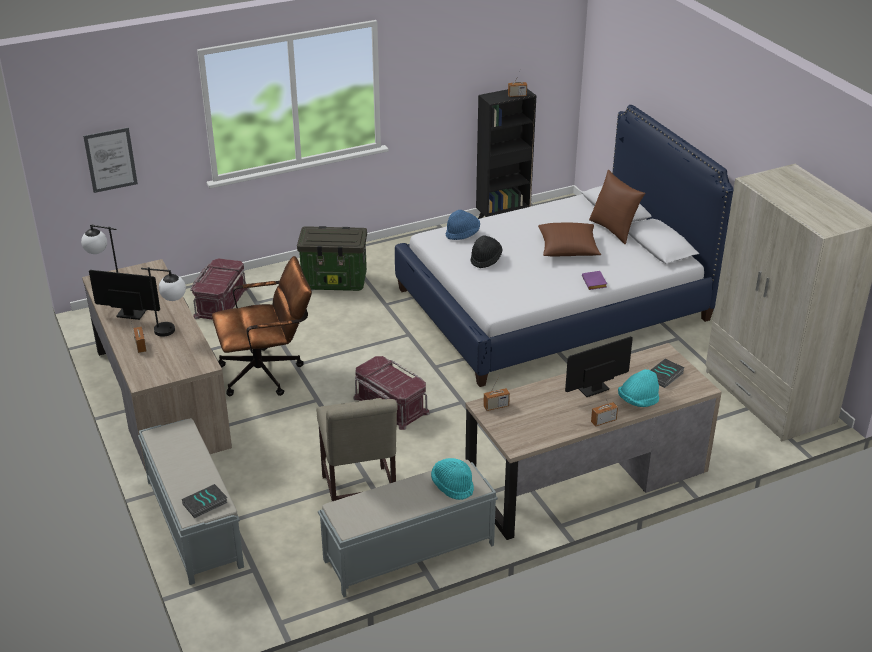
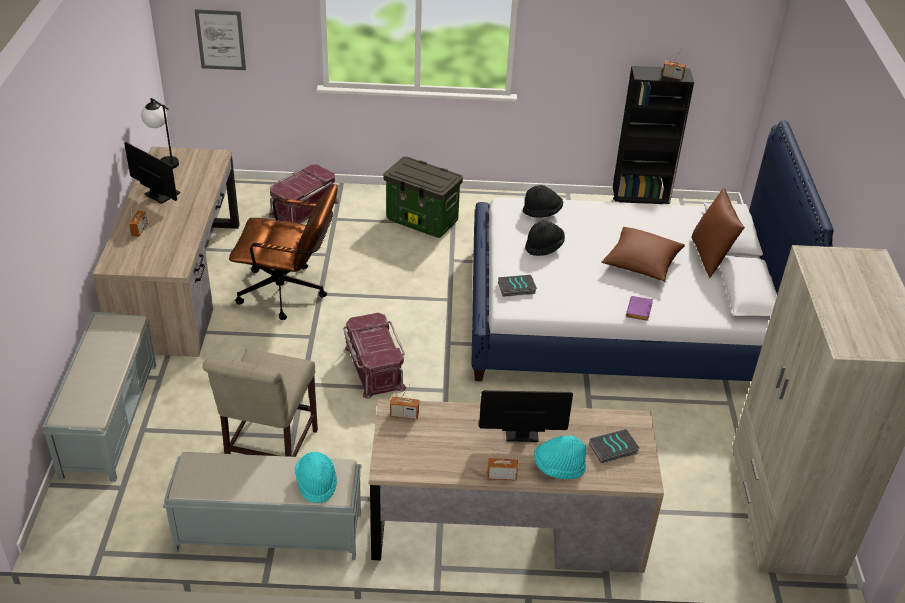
camera: 25 degrees right, 5 degrees up
(173, 331) = (178, 225): table lamp -> none
(205, 504) = (83, 408): book -> book (516, 288)
(462, 234) = (542, 212): blue hat -> black hat

